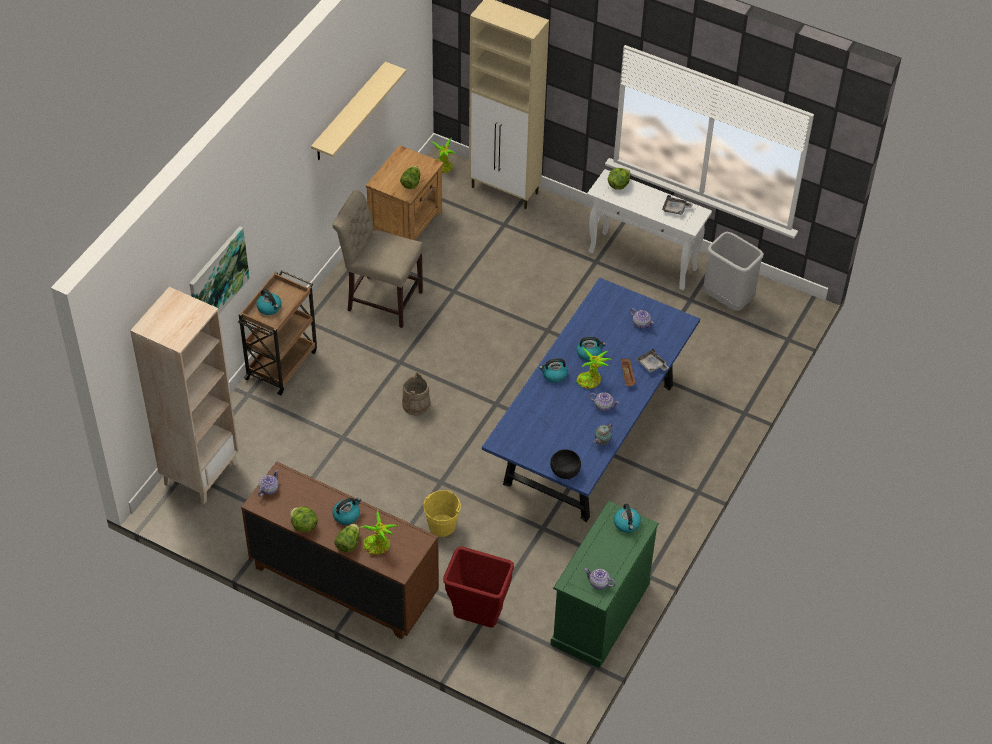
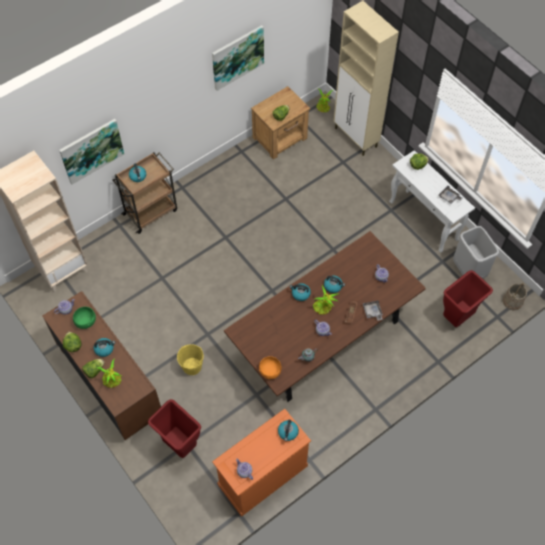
camera: 25 degrees right, 10 degrees up
(303, 494) = (85, 322): none -> green bowl
(349, 113) = (237, 57): beige shelf -> picture
(381, 299) = (236, 188): beige chair -> none
(416, 404) = (220, 271): beige bucket -> beige bucket (512, 301)
(564, 471) = (270, 371): black bowl -> orange bowl
(589, 434) = (322, 336): blue dining table -> brown dining table
(600, 614) = (262, 475): green dresser -> orange dresser
(742, 357) = (457, 318): none -> red trash can

